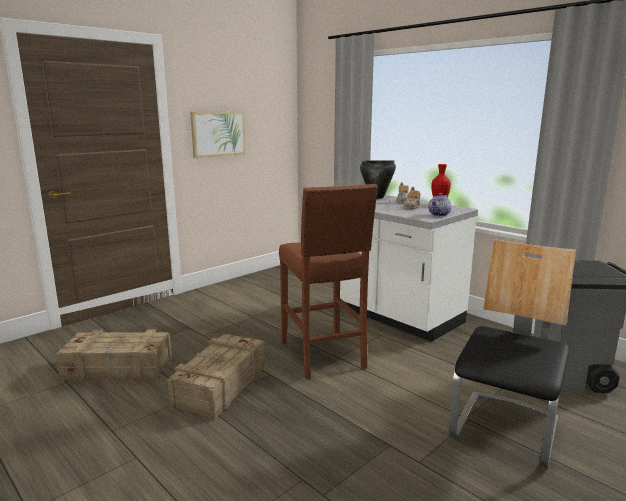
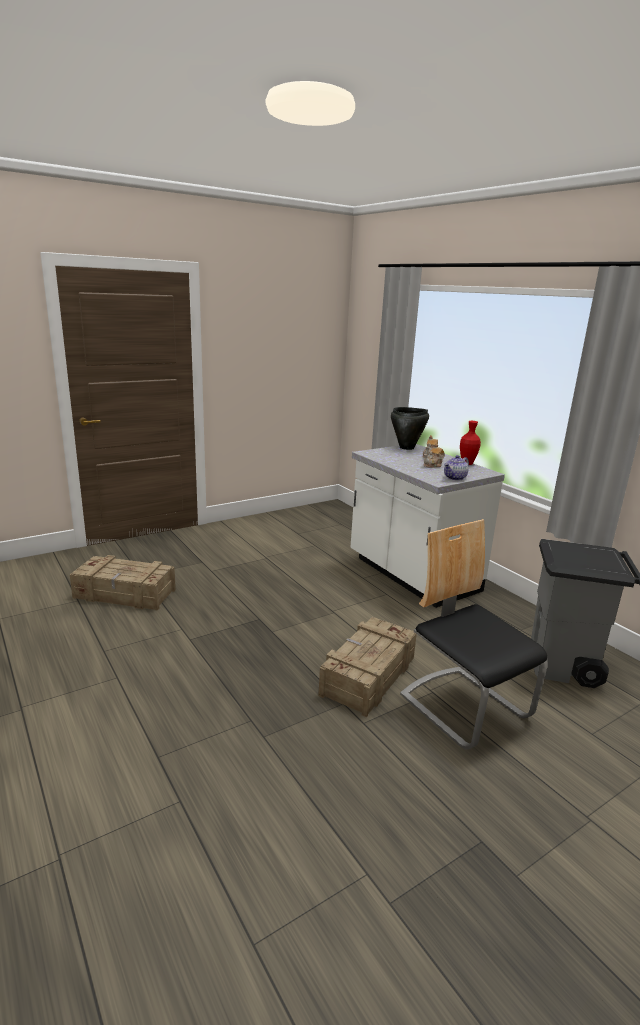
camera: 10 degrees right, 5 degrees up
(218, 134) = (254, 364): picture -> none
(219, 386) = (209, 624): crate -> crate (367, 676)
(323, 356) = (318, 608): brown stool -> none
(506, 429) = (464, 706): chair -> chair turned 75 degrees counterclockwise

